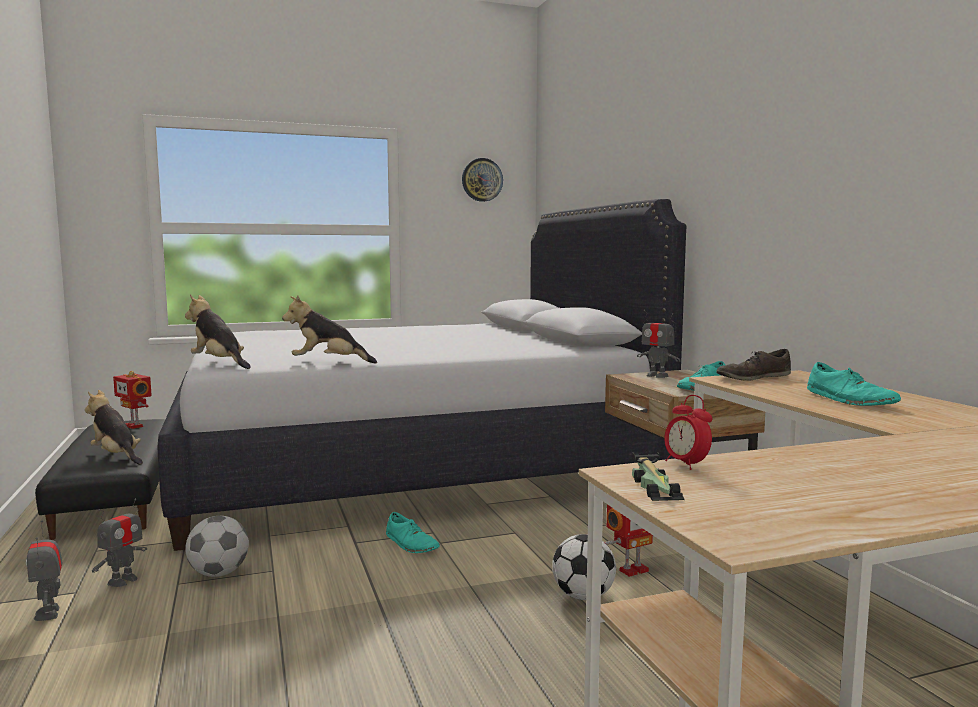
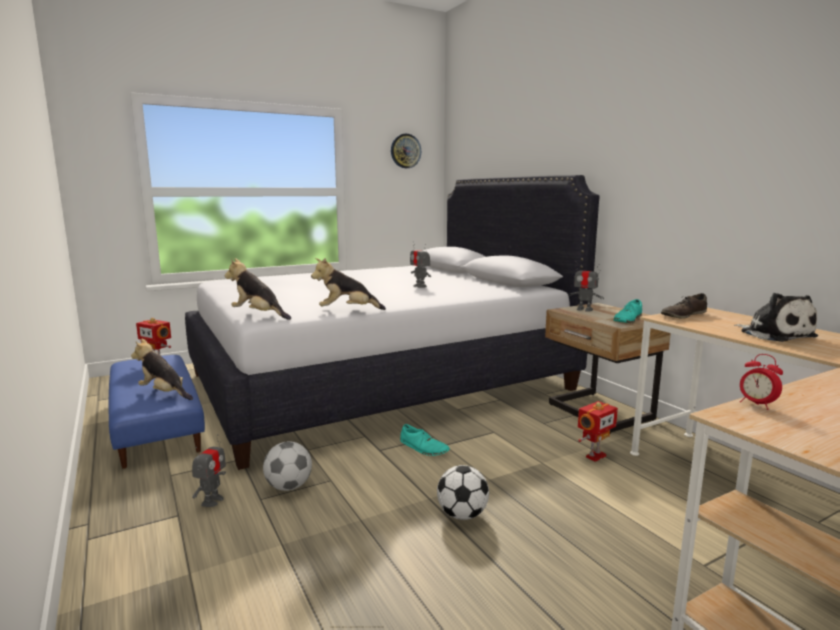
camera: 10 degrees left, 5 degrees up
(48, 613) = (167, 537): toy robot -> toy robot (420, 286)
(119, 496) = (157, 423): black ottoman -> blue ottoman
(583, 596) = (574, 480): football -> football (462, 515)
(654, 486) = (765, 428): toy car -> none
(850, 400) = (774, 334): turquoise shoe -> plush toy

